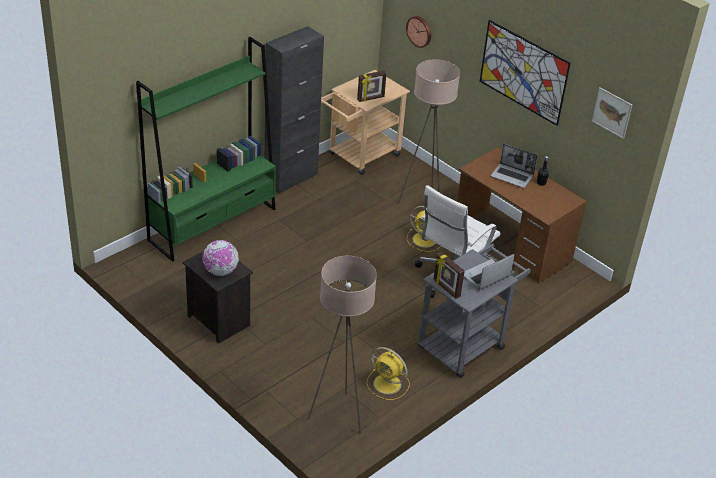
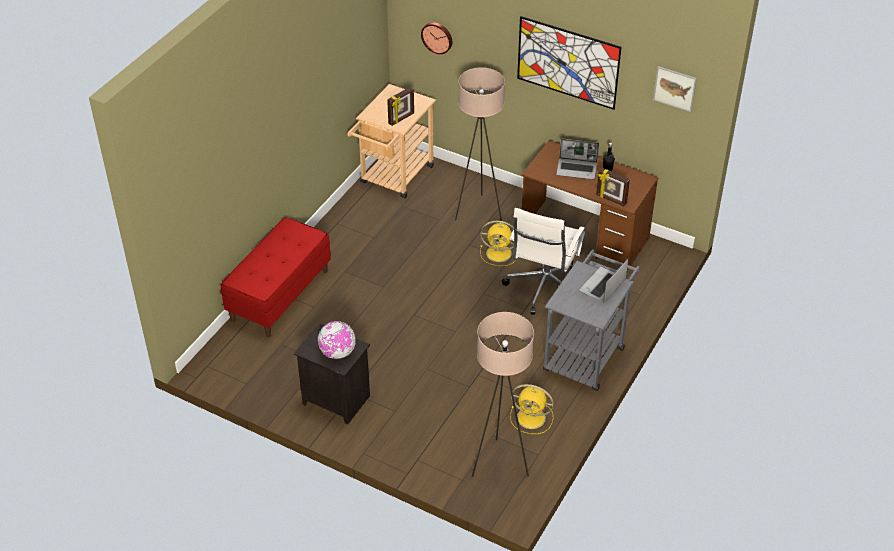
camera: 15 degrees left, 5 degrees up
(213, 224) = (279, 295): green bookcase -> red bench
(291, 178) = (335, 222): black cabinet -> none
(446, 288) = (571, 310): picture frame -> picture frame (611, 199)

